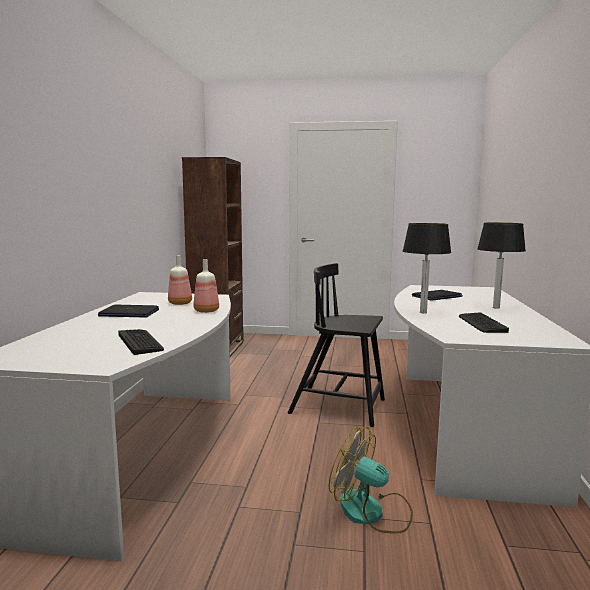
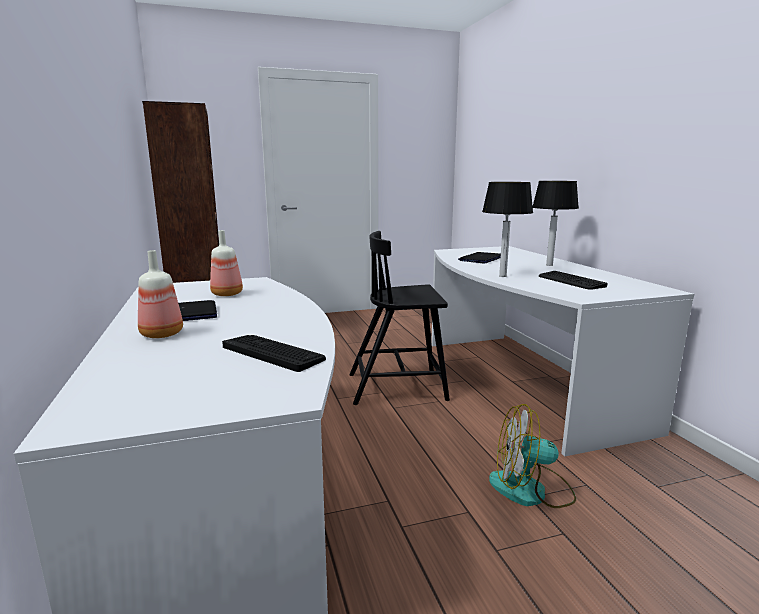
camera: 25 degrees left, 5 degrees up
(205, 311) = (279, 300): bottle -> bottle (160, 334)

